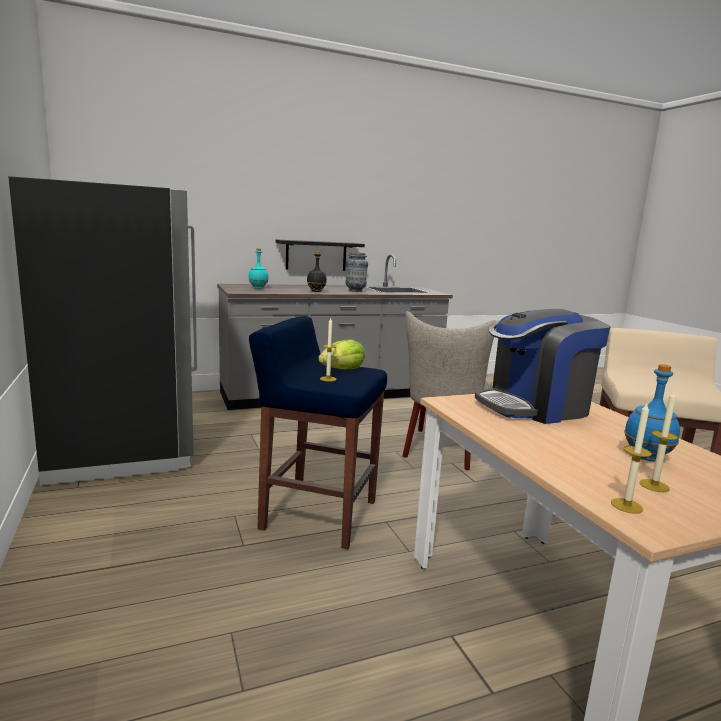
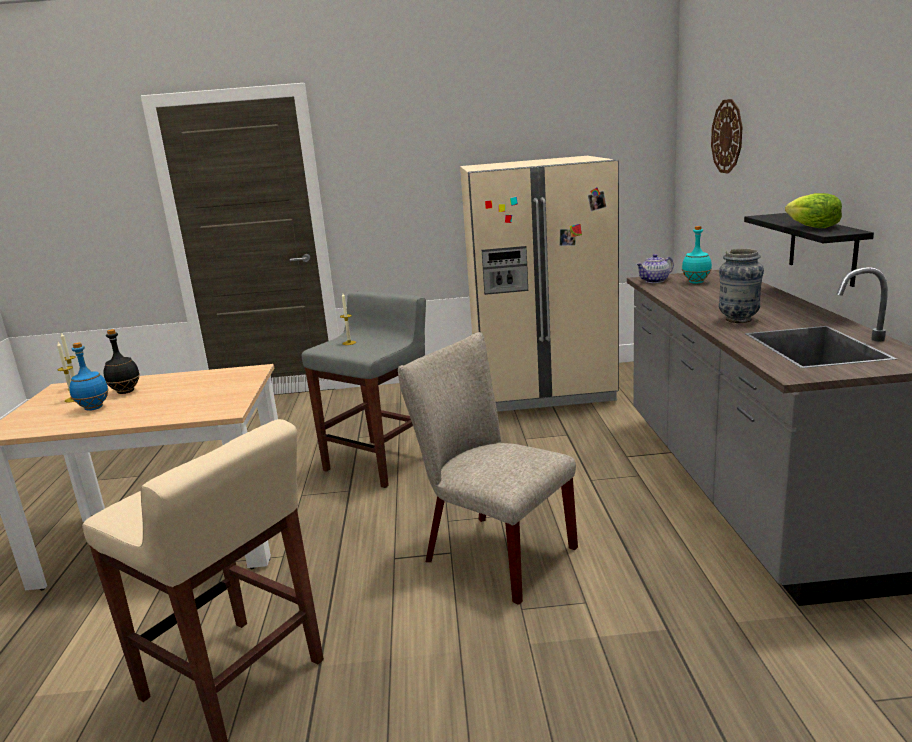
camera: 110 degrees right, 5 degrees up
(124, 446) = (542, 389): black fridge -> beige fridge
(182, 187) = (727, 136): none -> wall clock
(247, 291) = (655, 281): none -> teapot
(316, 291) = (697, 303): black bottle -> black bottle (126, 392)
(317, 514) = (381, 462): blue stool -> grey stool
(342, 370) = (373, 347): lettuce -> lettuce (812, 227)
(535, 407) = (208, 395): coffee machine -> none

